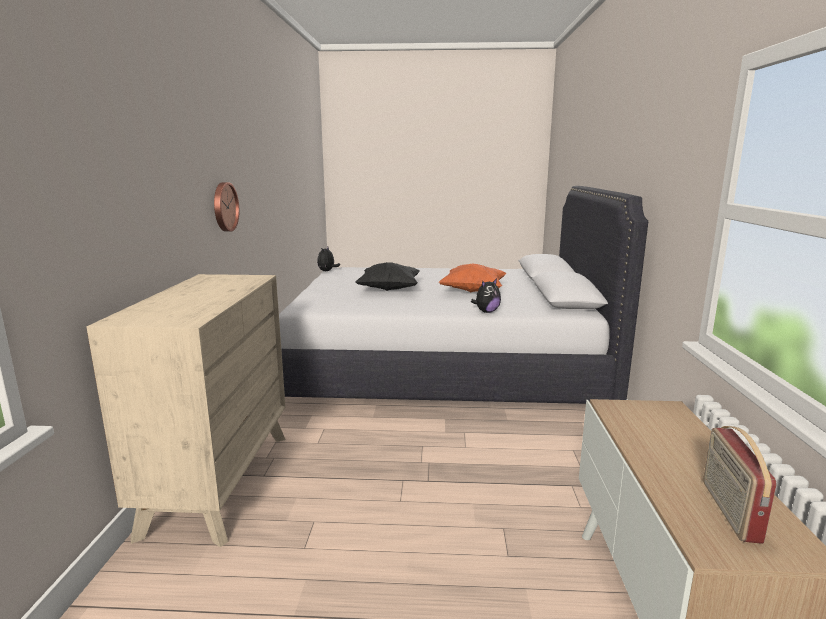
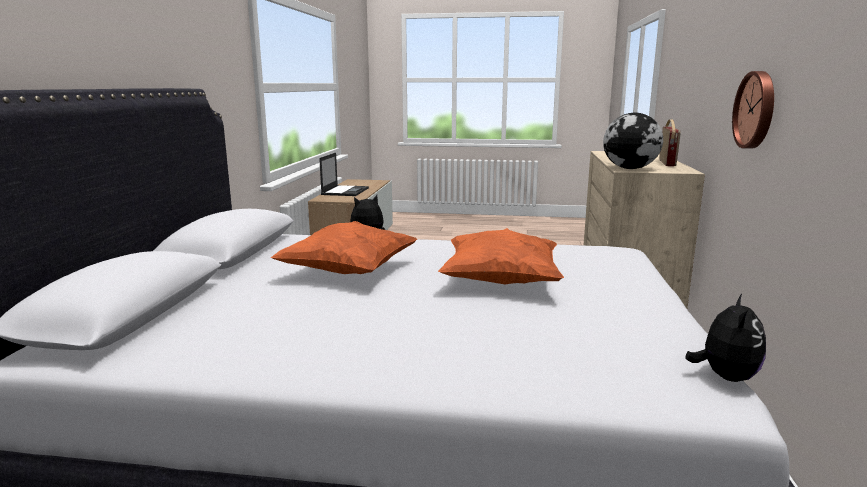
camera: 175 degrees left, 0 degrees up
(251, 278) = (630, 169): none -> globe
(389, 290) = (500, 282): black pillow -> orange pillow
(685, 448) = (345, 191): none -> laptop
(728, 511) = (360, 184): radio -> radio (668, 163)

